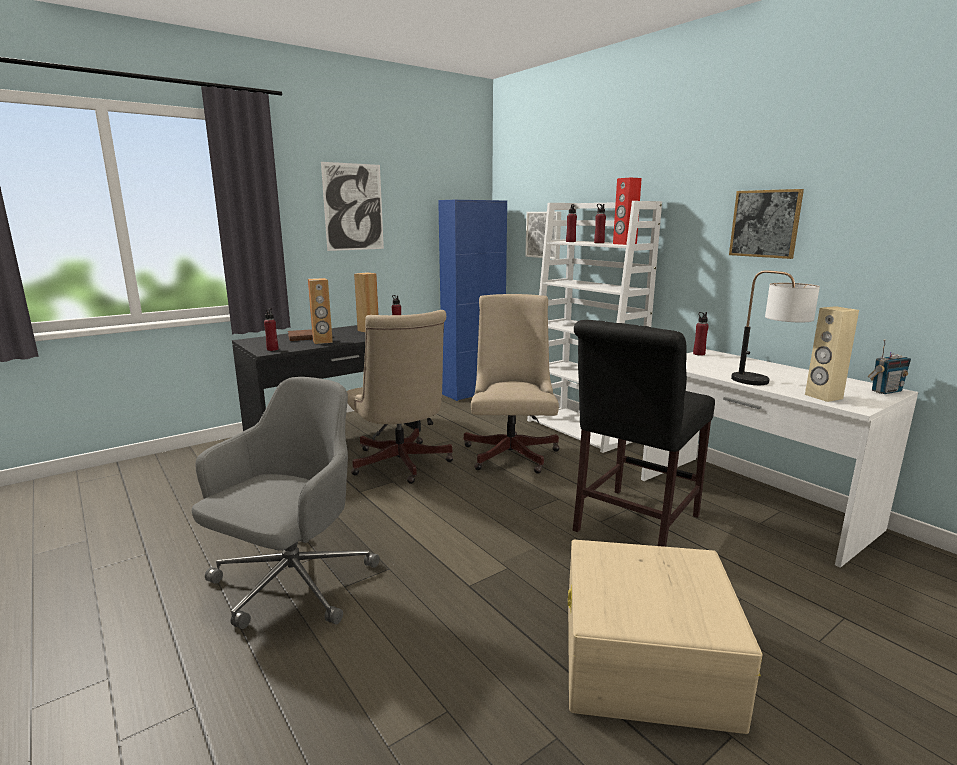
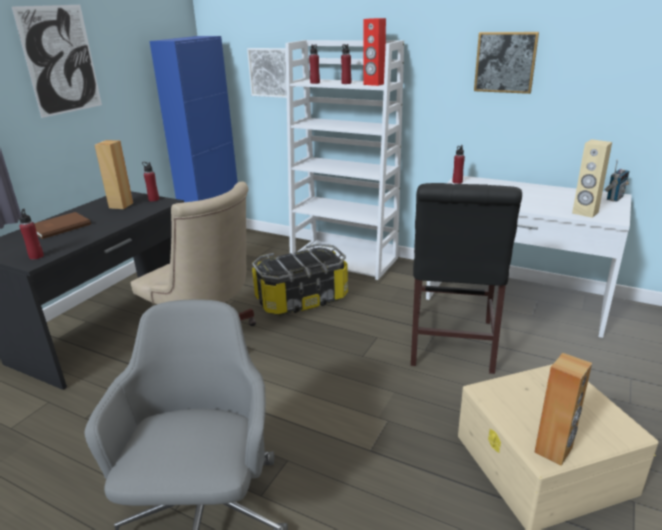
camera: 25 degrees left, 10 degrees up
(322, 341) = (86, 232): brown speaker -> brown speaker (554, 450)
(512, 452) = (301, 299): beige office chair -> storage box
(765, 384) = (537, 208): table lamp -> none

